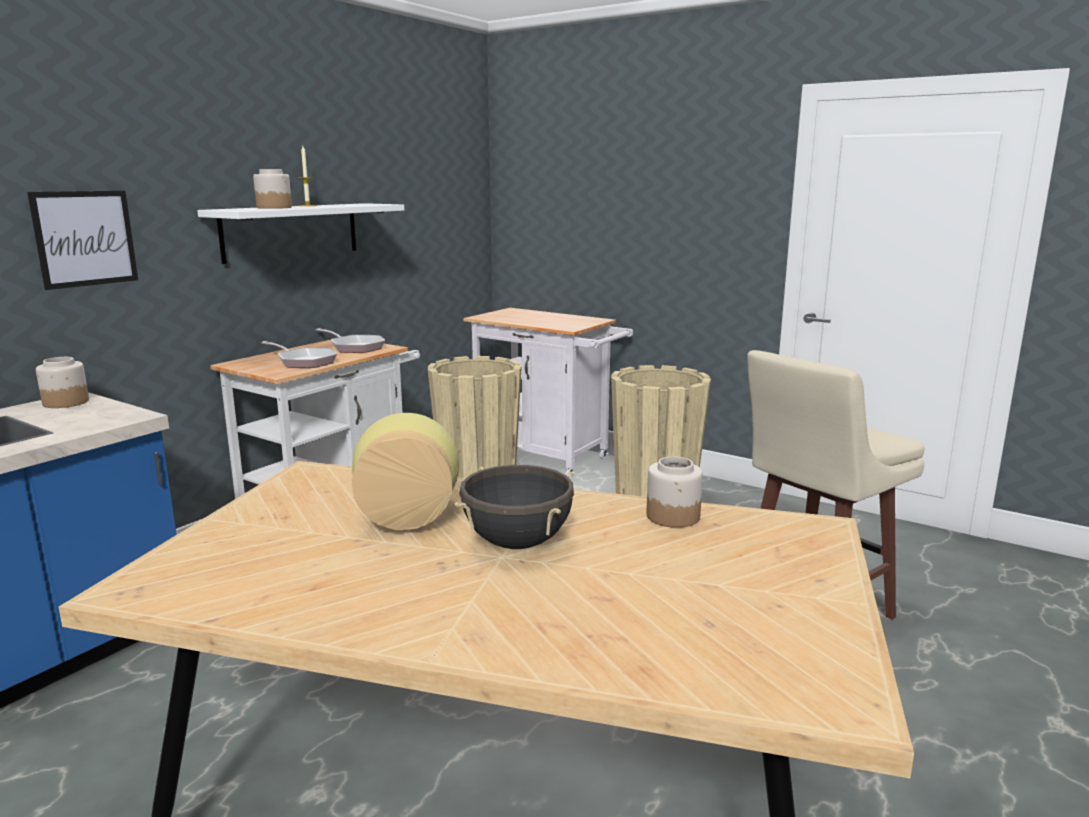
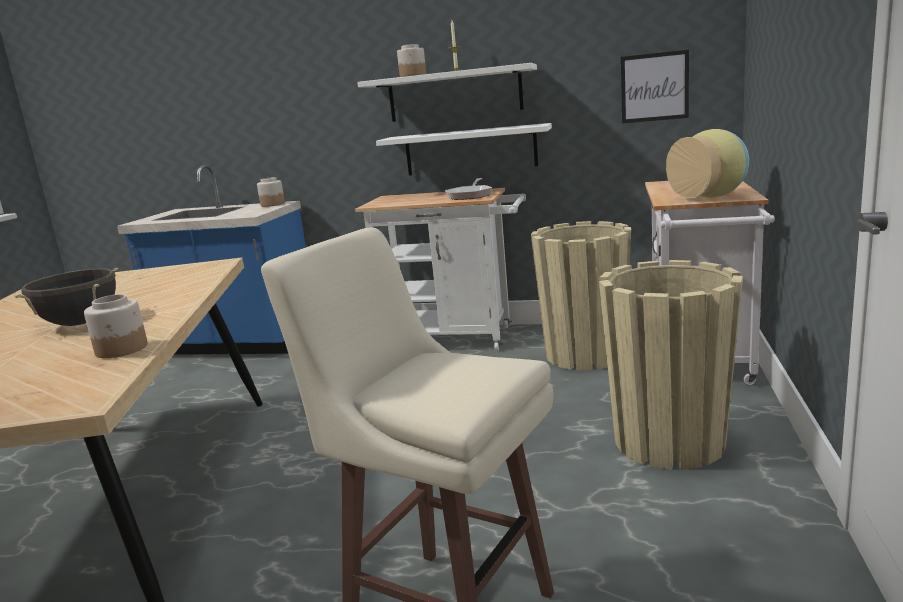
camera: 70 degrees right, 0 degrees up
(85, 238) = (301, 105): picture -> picture (654, 87)
(304, 362) = (409, 200): frying pan -> none
(308, 297) = (470, 150): none -> white shelf
(408, 514) = (140, 294): vase -> vase (711, 197)

